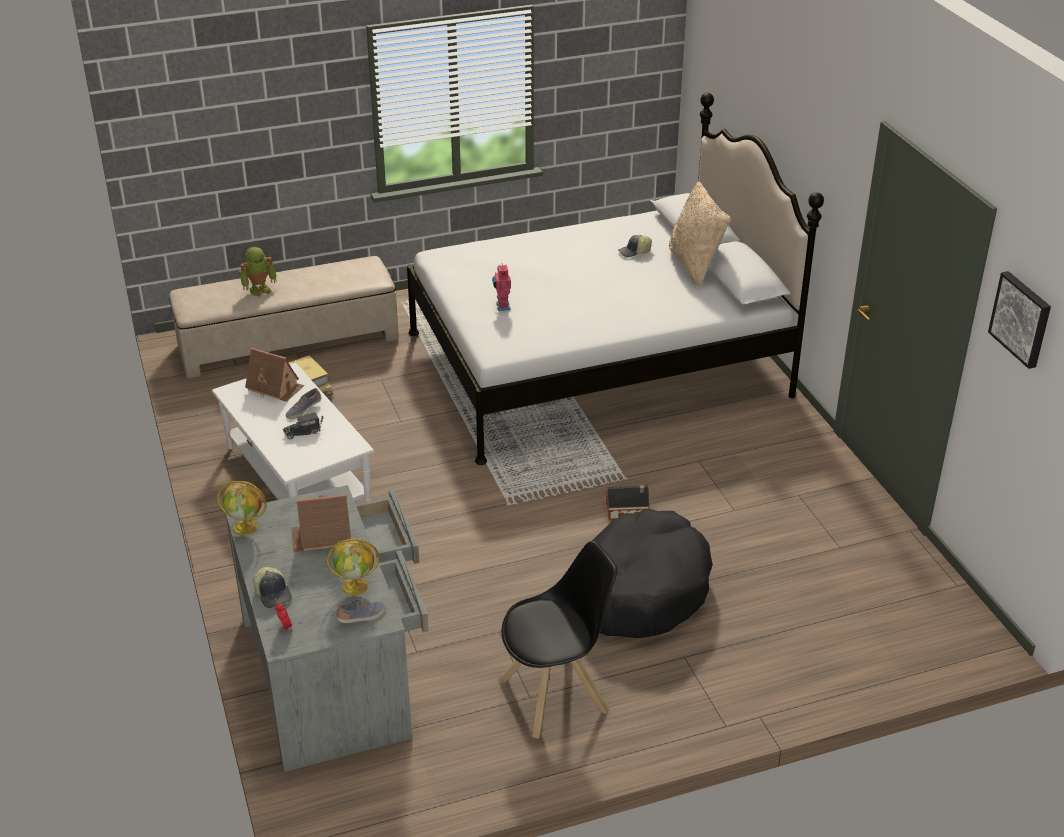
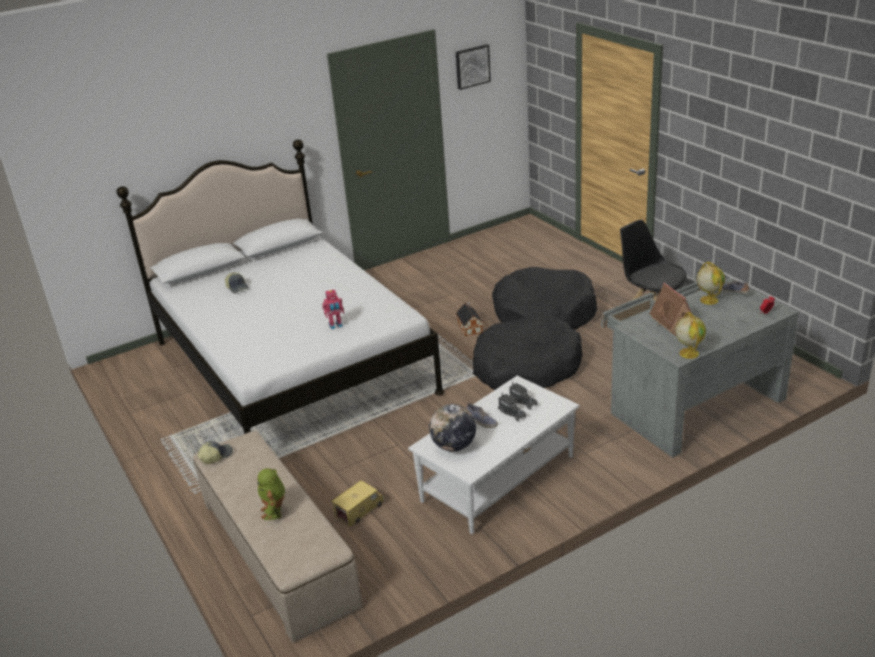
camera: 100 degrees left, 5 degrees down
(259, 289) = (275, 512): toy robot -> toy robot turned 150 degrees counterclockwise
(273, 593) = (741, 325): cap -> cap (216, 456)
(275, 387) = (454, 446): toy house -> globe
(319, 443) = (522, 401): none -> toy truck
(499, 541) = (526, 367): none -> black dog bed
(694, 268) = (260, 263): beige pillow -> none

